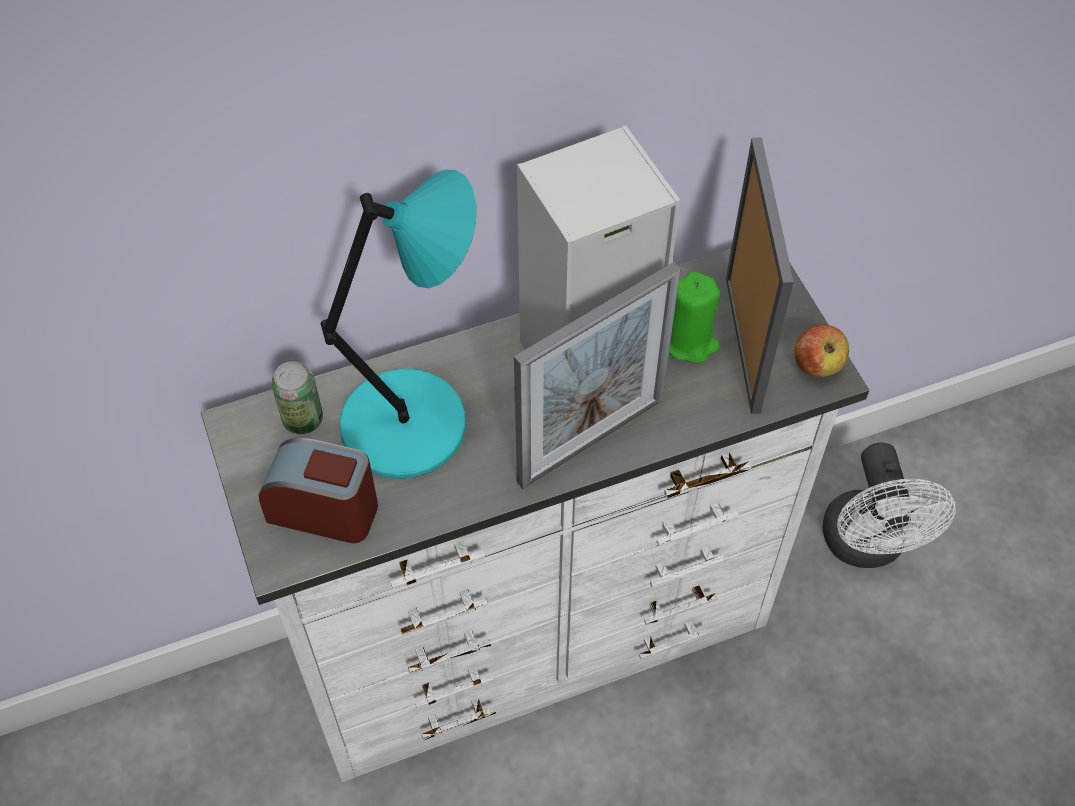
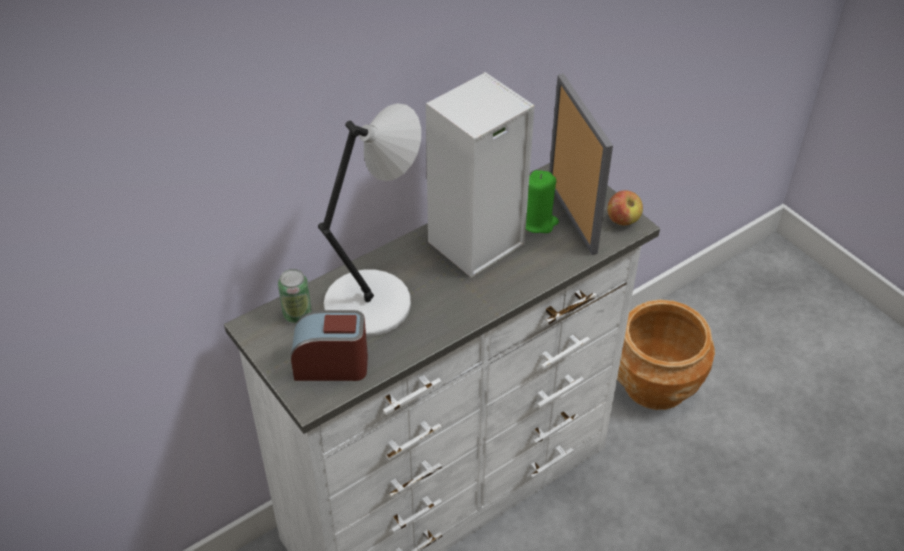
camera: 15 degrees left, 10 degrees down
(411, 422) = (372, 302): turquoise table lamp -> grey table lamp
(591, 441) = (495, 290): picture frame -> none
(867, 546) = (655, 383): white fan -> brown planter

